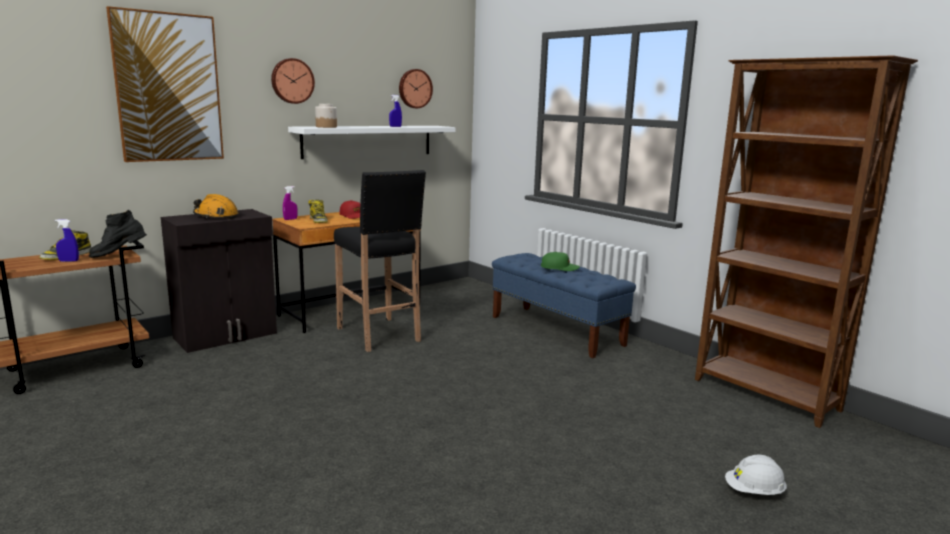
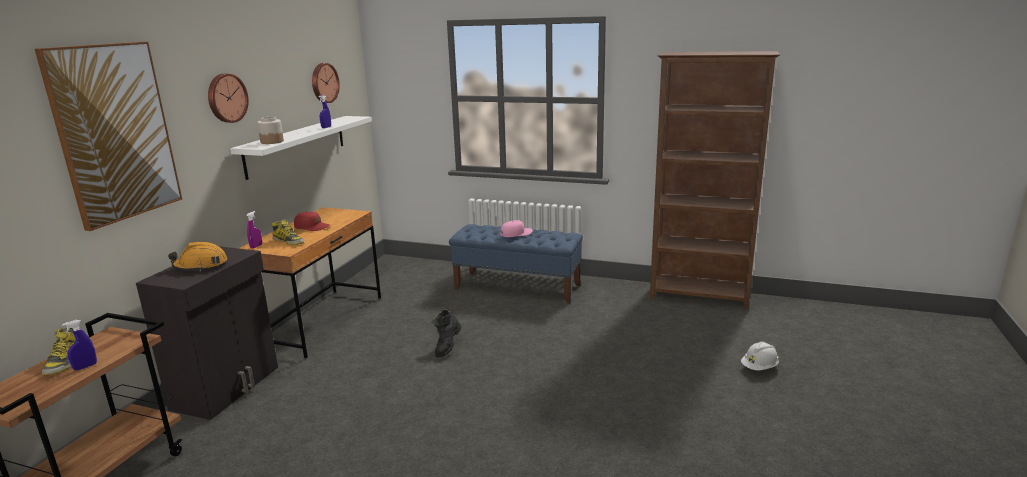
camera: 30 degrees left, 5 degrees up
(119, 255) = (133, 342): black boot -> black boot (447, 347)
(379, 335) = (380, 337): black stool -> none
(559, 268) = (516, 234): green cap -> pink cap

